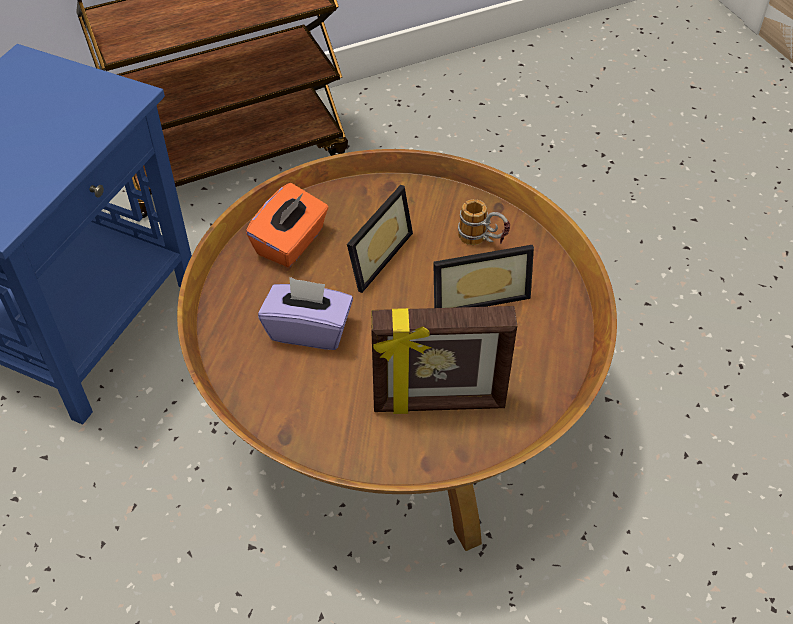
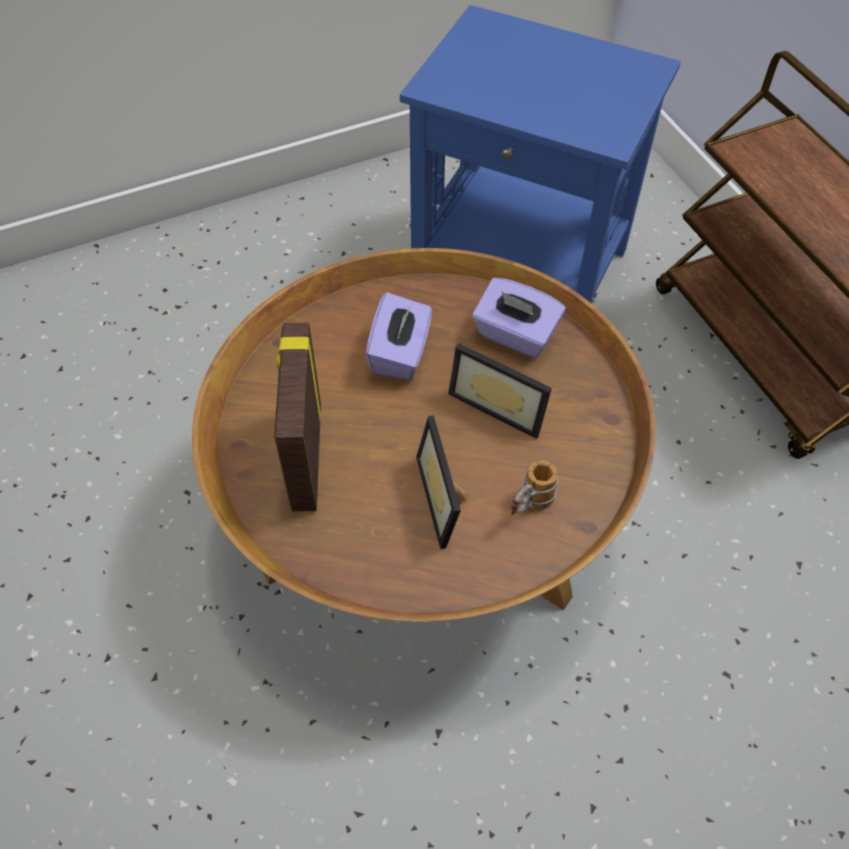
camera: 90 degrees right, 5 degrees up
(291, 243) = (515, 335): orange tissue box -> purple tissue box

